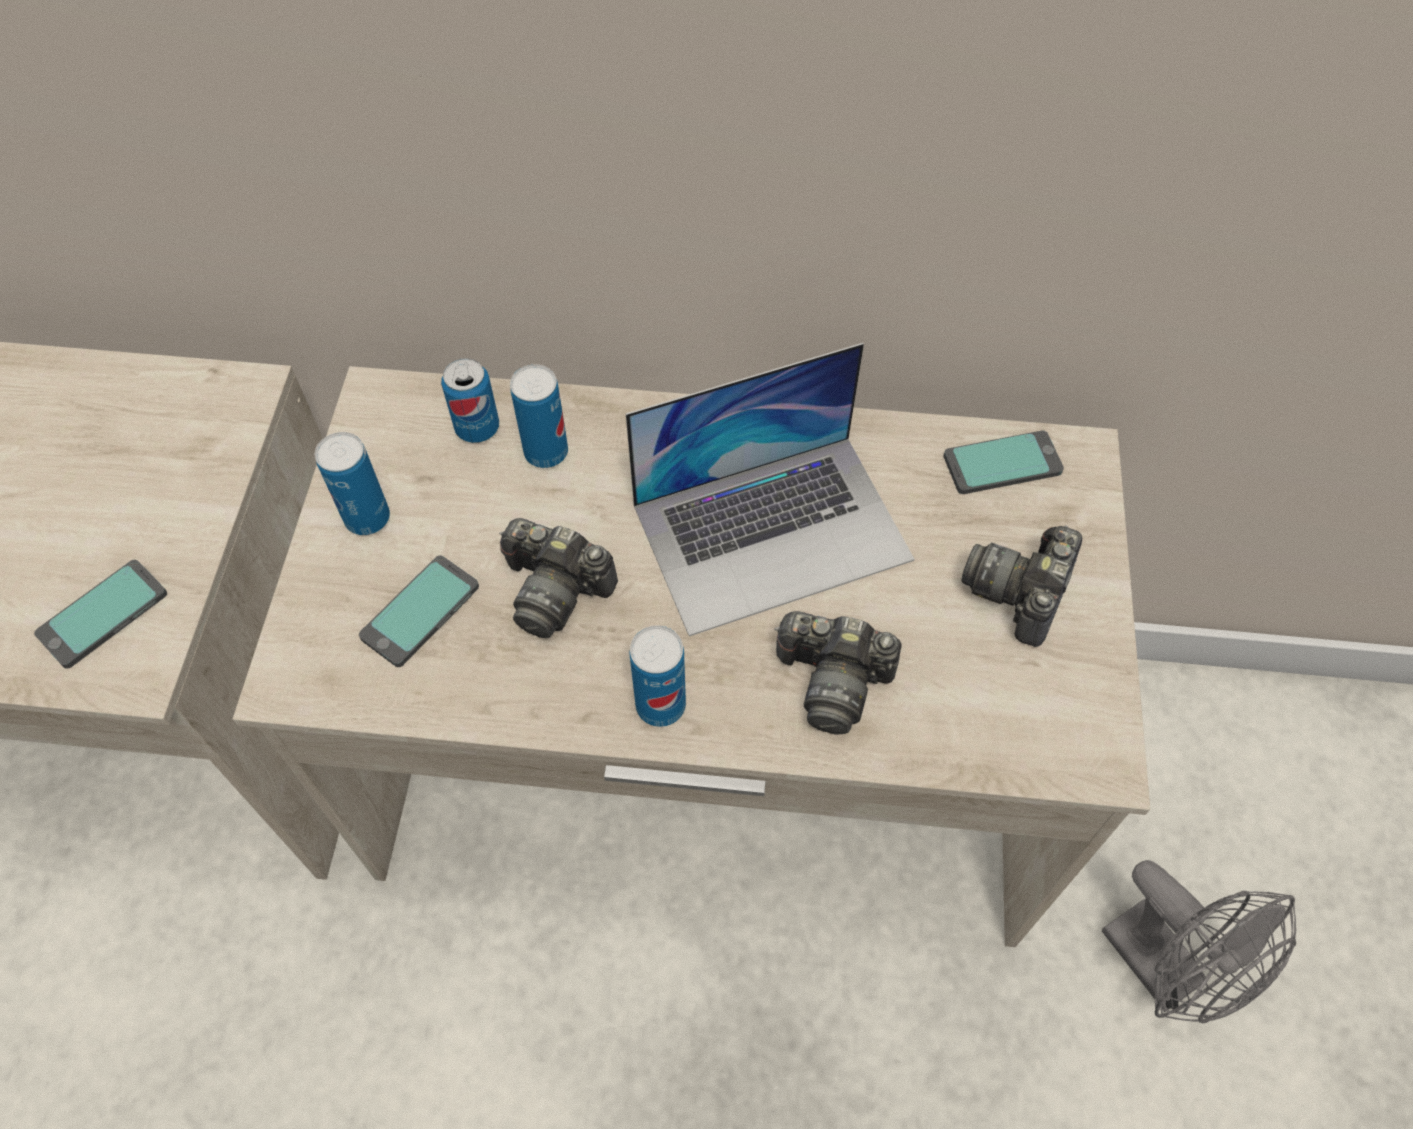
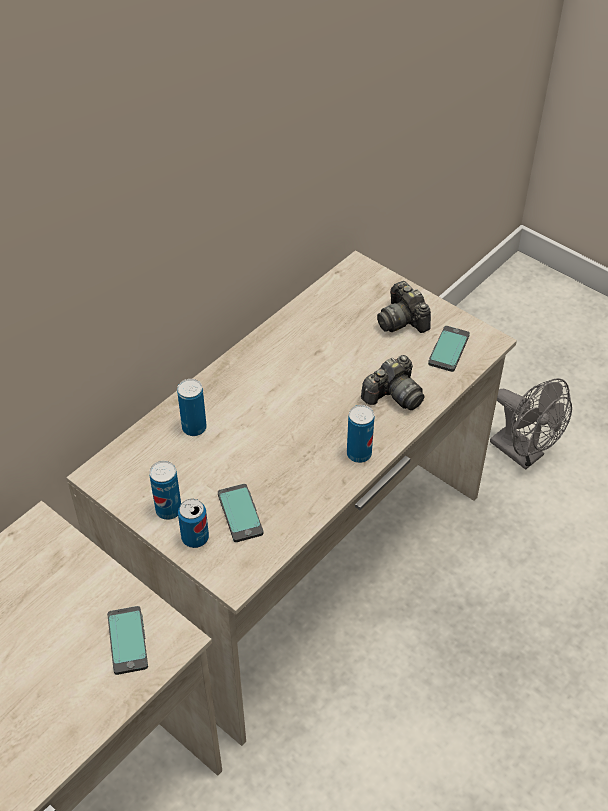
camera: 55 degrees left, 10 degrees down
(477, 428) = (155, 445): can -> can (195, 538)
(555, 590) = (272, 461): camera -> none
(772, 531) = (308, 375): laptop -> none
(1002, 463) = (340, 290): phone -> phone (448, 349)
(1165, 970) = (523, 454): grey fan -> grey fan turned 45 degrees clockwise

